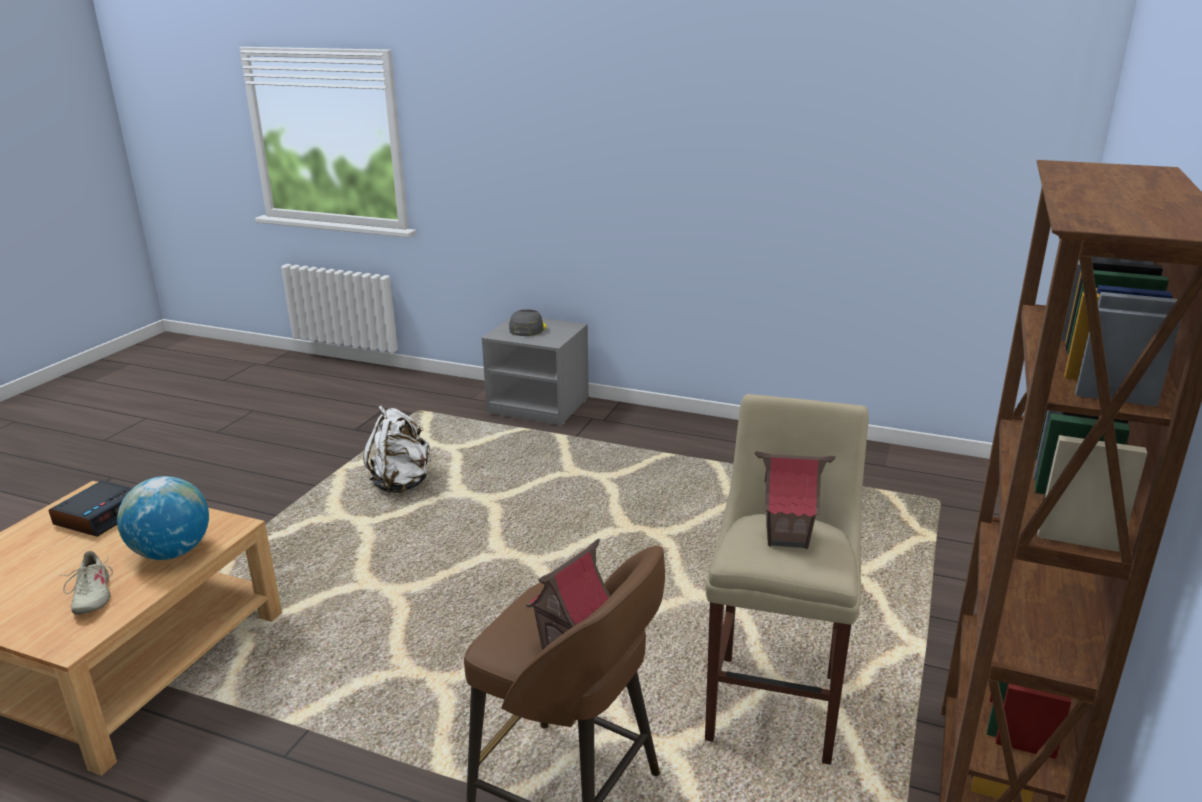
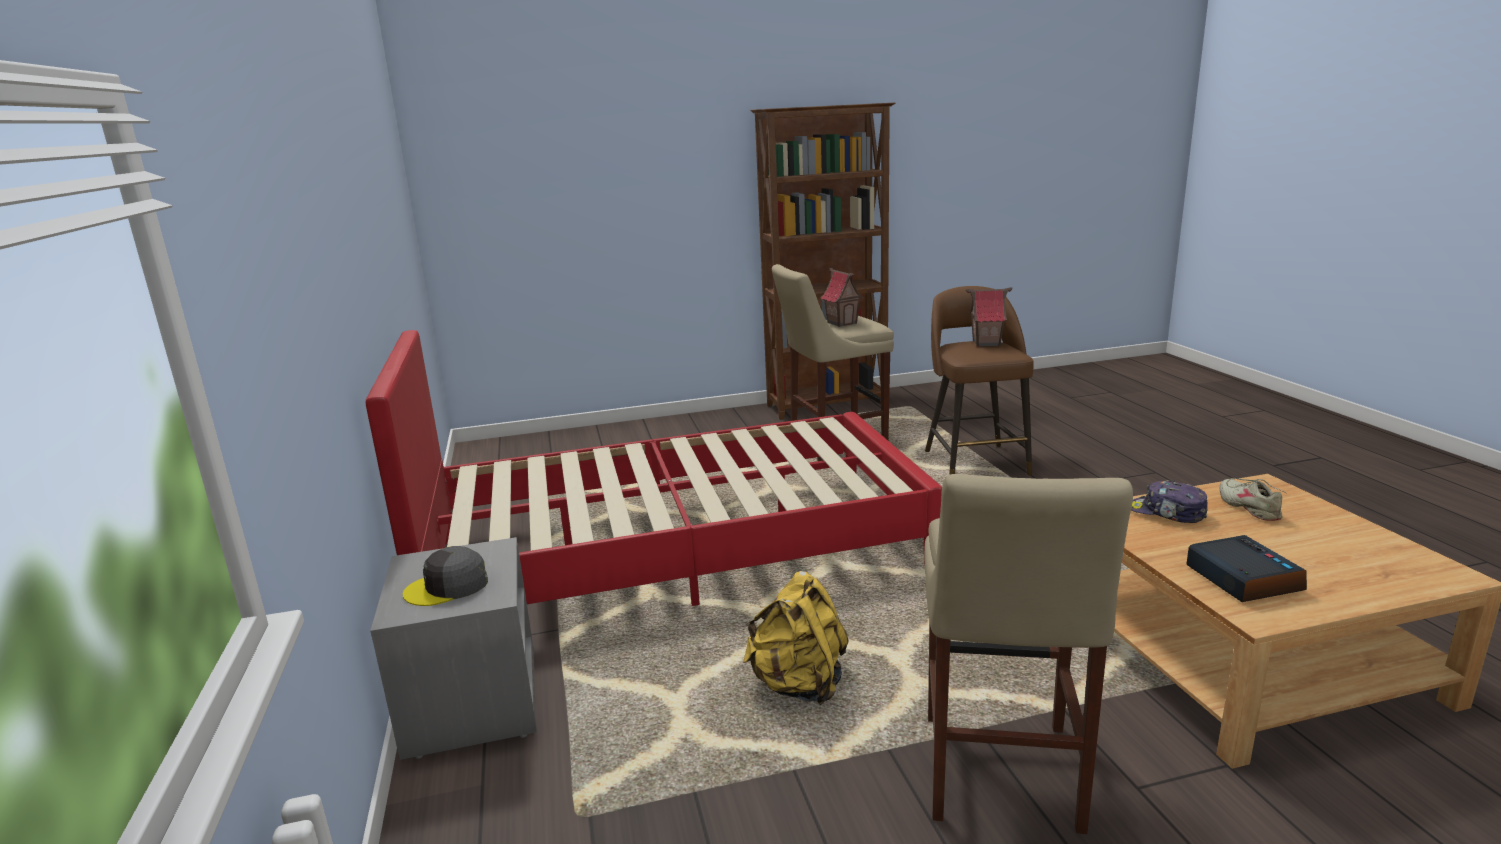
camera: 125 degrees left, 5 degrees down
(92, 596) = (1249, 507): beige shoe -> beige shoe turned 45 degrees counterclockwise
(100, 516) = (1241, 578): alarm clock -> alarm clock turned 90 degrees clockwise
(172, 552) = (1167, 513): globe -> cap
(249, 503) = (1000, 778): none -> beige stool
(402, 483) = (799, 685): white backpack -> yellow backpack
(619, 499) = (675, 553): none -> red bed

